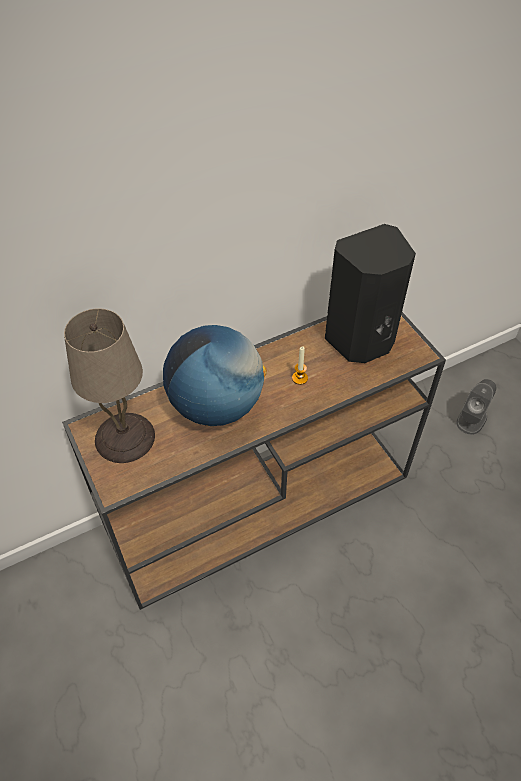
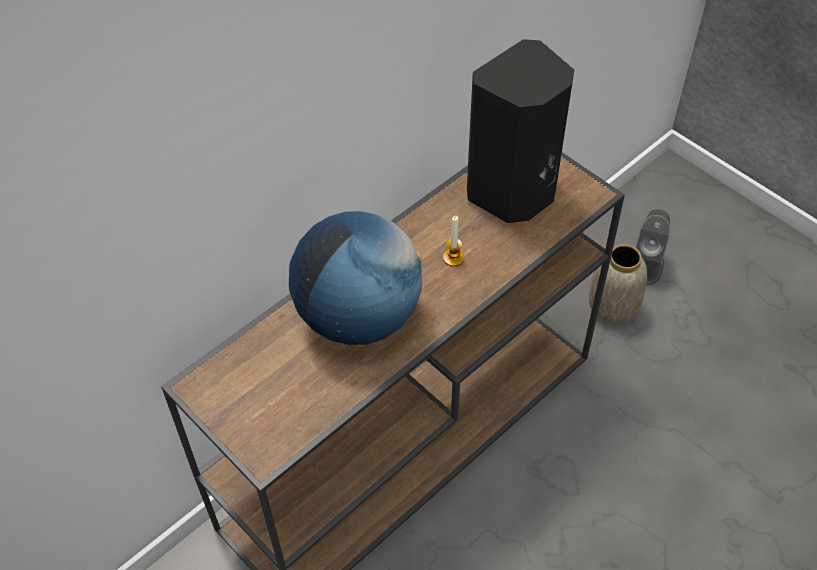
camera: 15 degrees left, 0 degrees up
(126, 437) = (256, 386): beige table lamp -> none
(438, 444) = (613, 307): none -> vase

